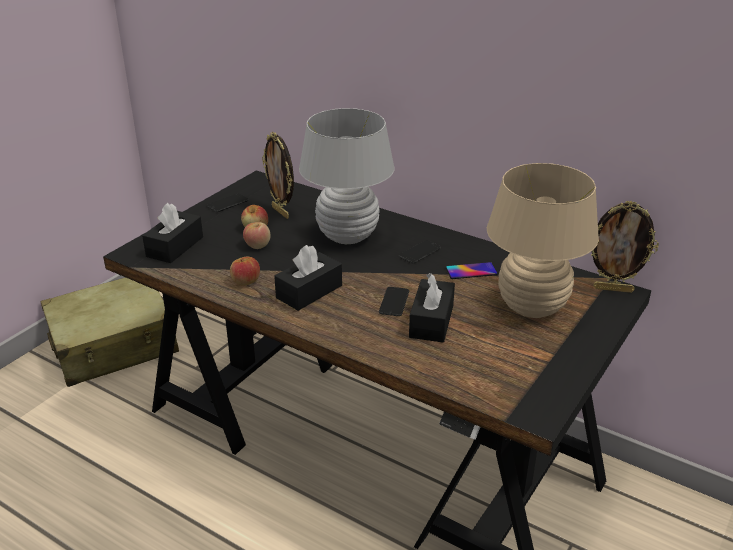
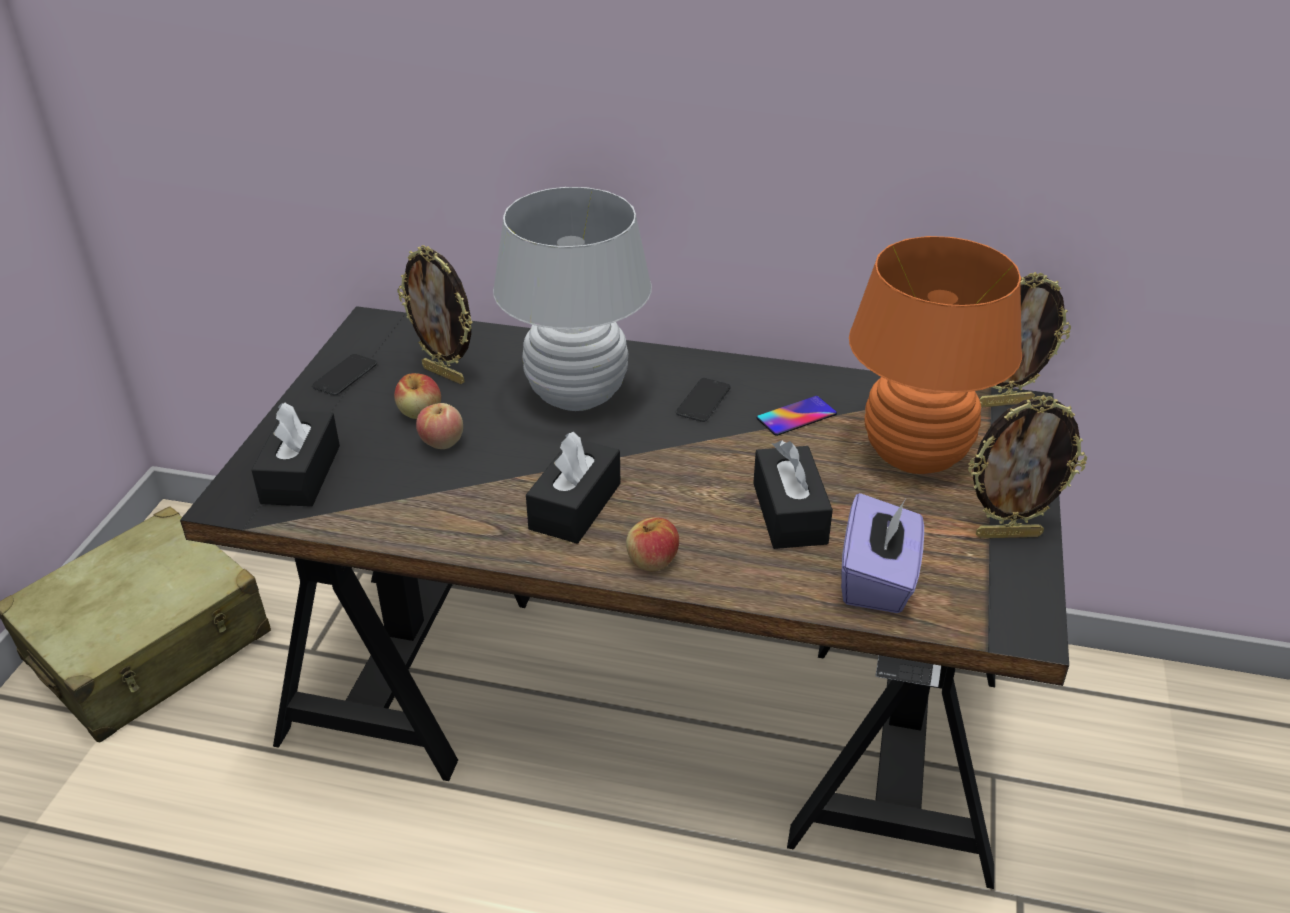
camera: 20 degrees left, 5 degrees up
(245, 281) = (460, 511): apple -> apple (652, 561)
(394, 302) = (715, 494): phone -> none
(461, 368) = (878, 580): none -> purple tissue box
(531, 307) = (914, 456): beige table lamp -> orange table lamp
(563, 362) = (1008, 534): none -> picture frame

